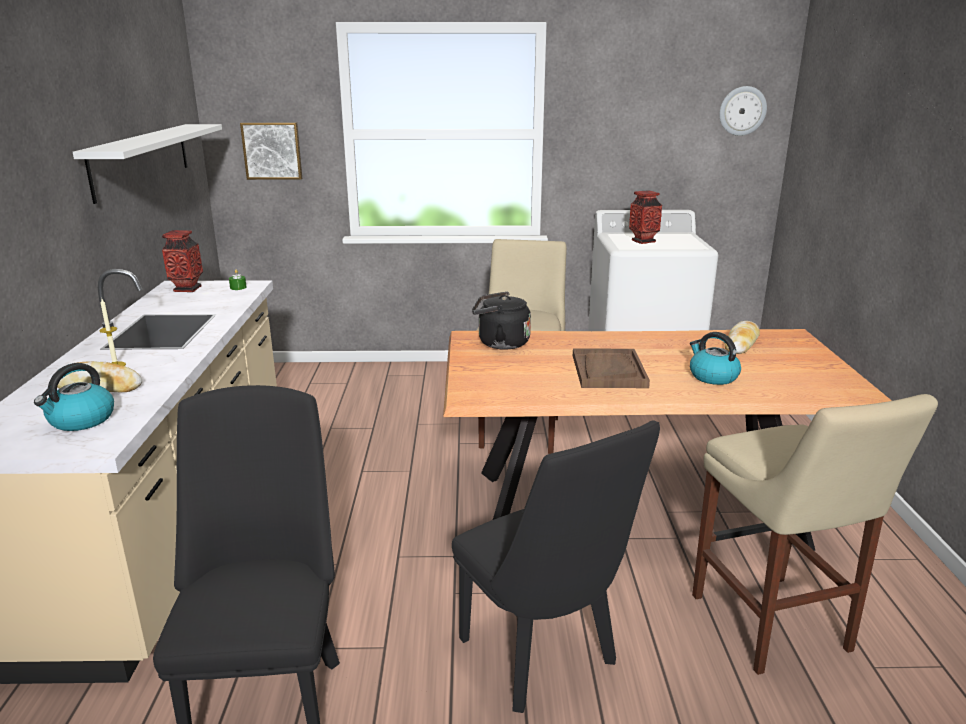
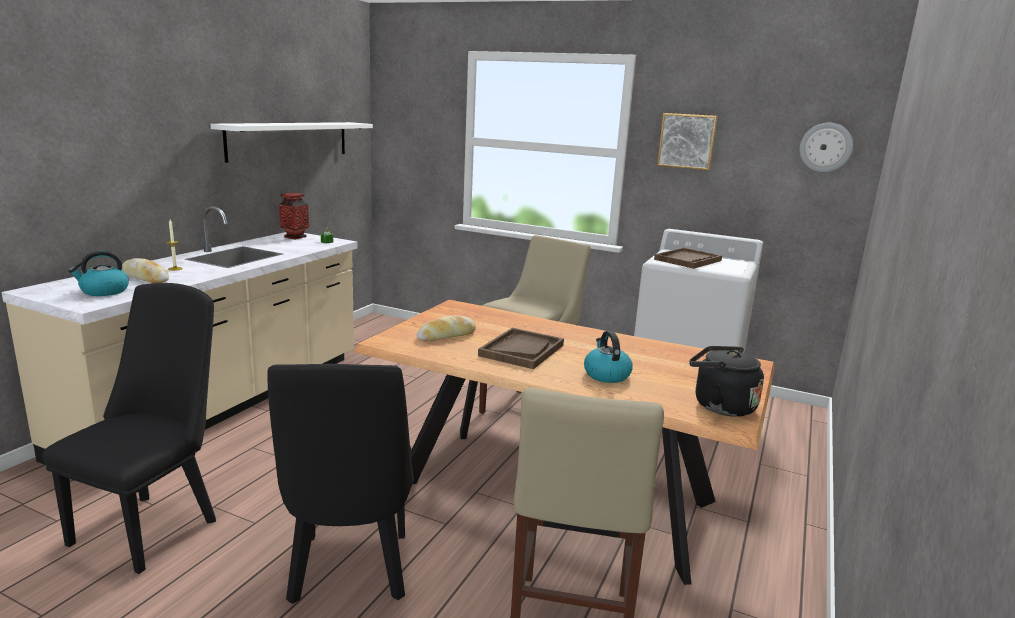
camera: 25 degrees right, 5 degrees down
(272, 150) = (415, 149): picture -> picture (687, 141)
(500, 343) = (469, 314): black kettle -> black kettle (720, 406)
(643, 241) = (688, 260): vase -> brown tray
(741, 343) = (682, 358): bread -> bread (446, 335)

